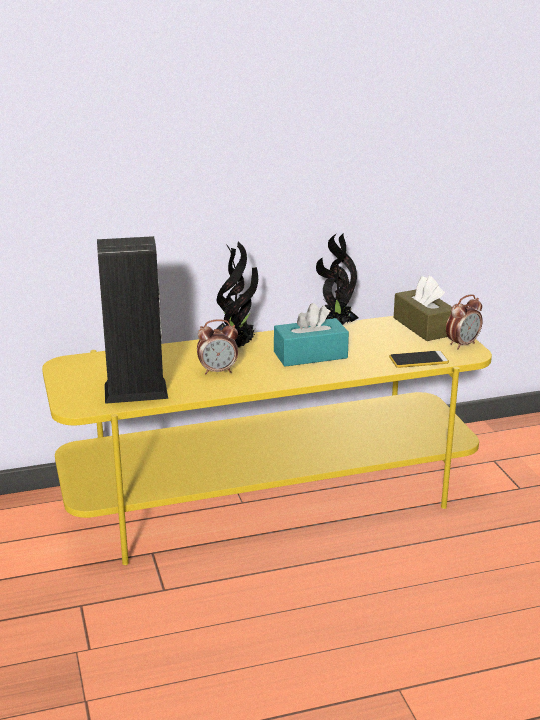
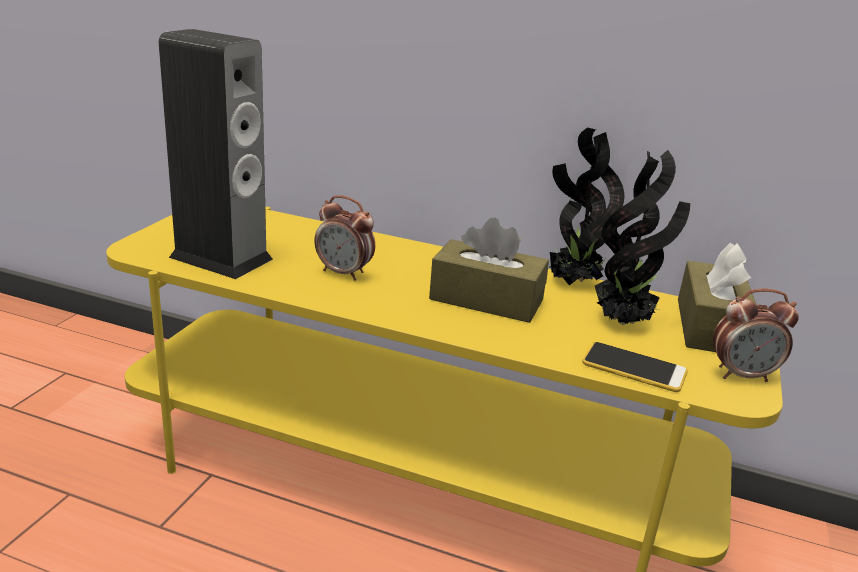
camera: 35 degrees right, 0 degrees up
(238, 346) = (416, 257): potted plant -> potted plant (624, 322)
(310, 355) = (486, 300): turquoise tissue box -> brown tissue box

